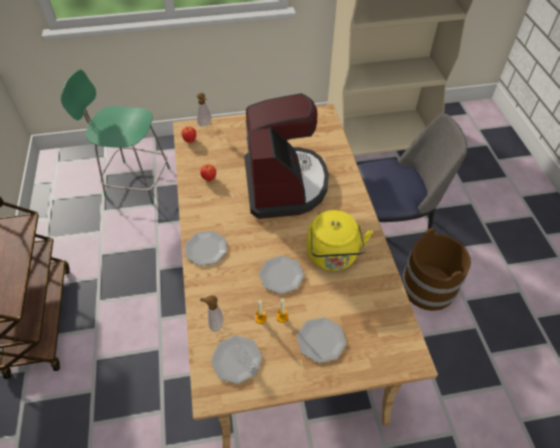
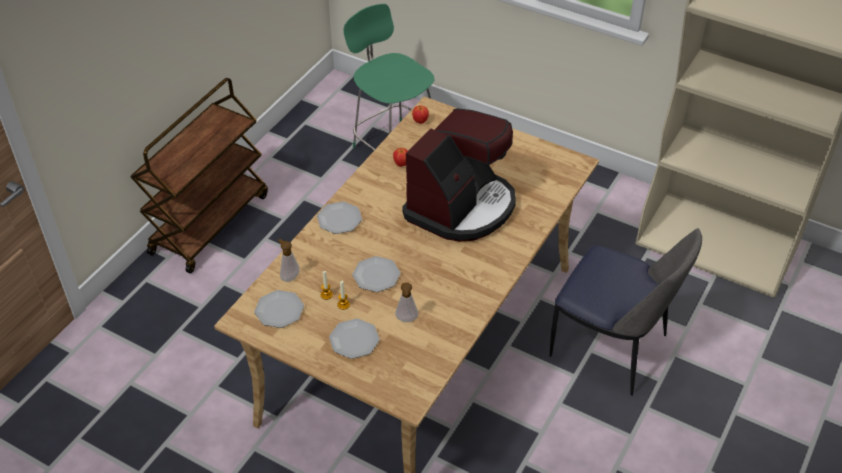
camera: 40 degrees right, 5 degrees down
(205, 125) = (449, 114): soap dispenser -> soap dispenser (406, 320)
(333, 257) = (435, 289): yellow kettle -> none
(428, 287) = (588, 430): brown bucket -> none

